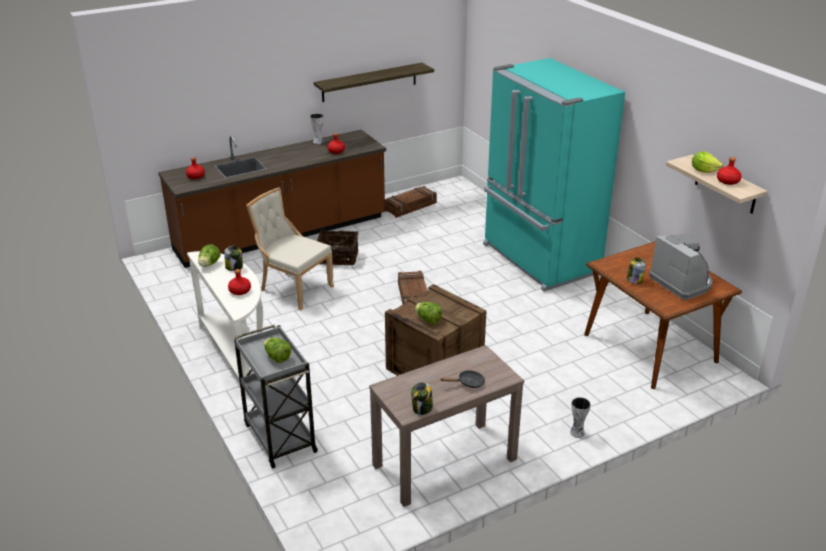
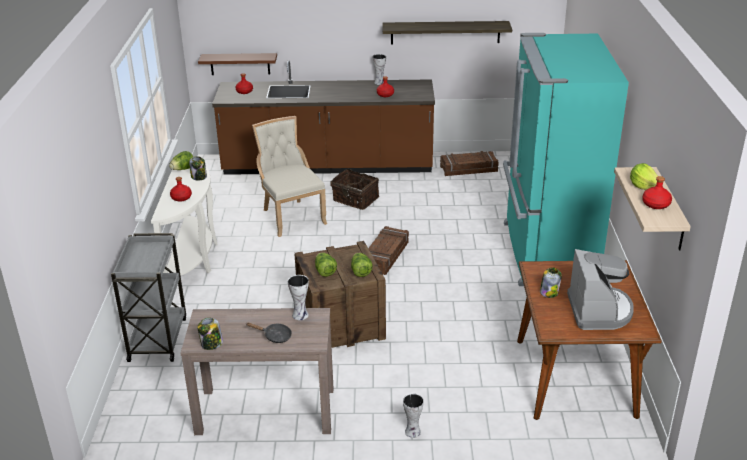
camera: 30 degrees right, 0 degrees up
(176, 149) = (240, 64): none -> brown shelf
(277, 357) = (147, 261): lettuce -> lettuce (360, 272)
(468, 358) = (300, 314): none -> vase

